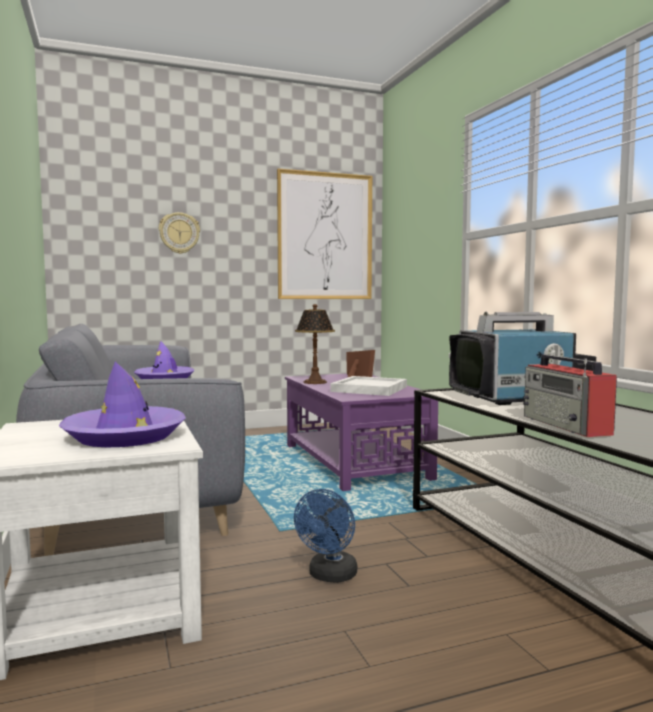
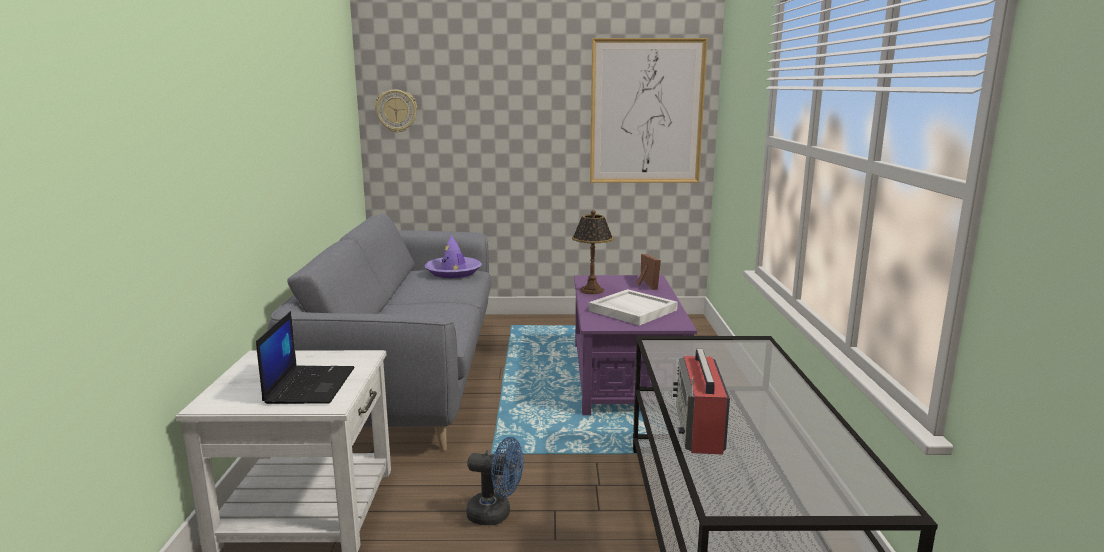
camera: 20 degrees right, 10 degrees up
(124, 436) = (309, 385): purple hat -> laptop
(179, 233) = (486, 114): wall clock -> wall clock (396, 111)
(330, 576) = (496, 514): blue fan -> blue fan turned 120 degrees counterclockwise
(520, 399) = (726, 368): television -> none

